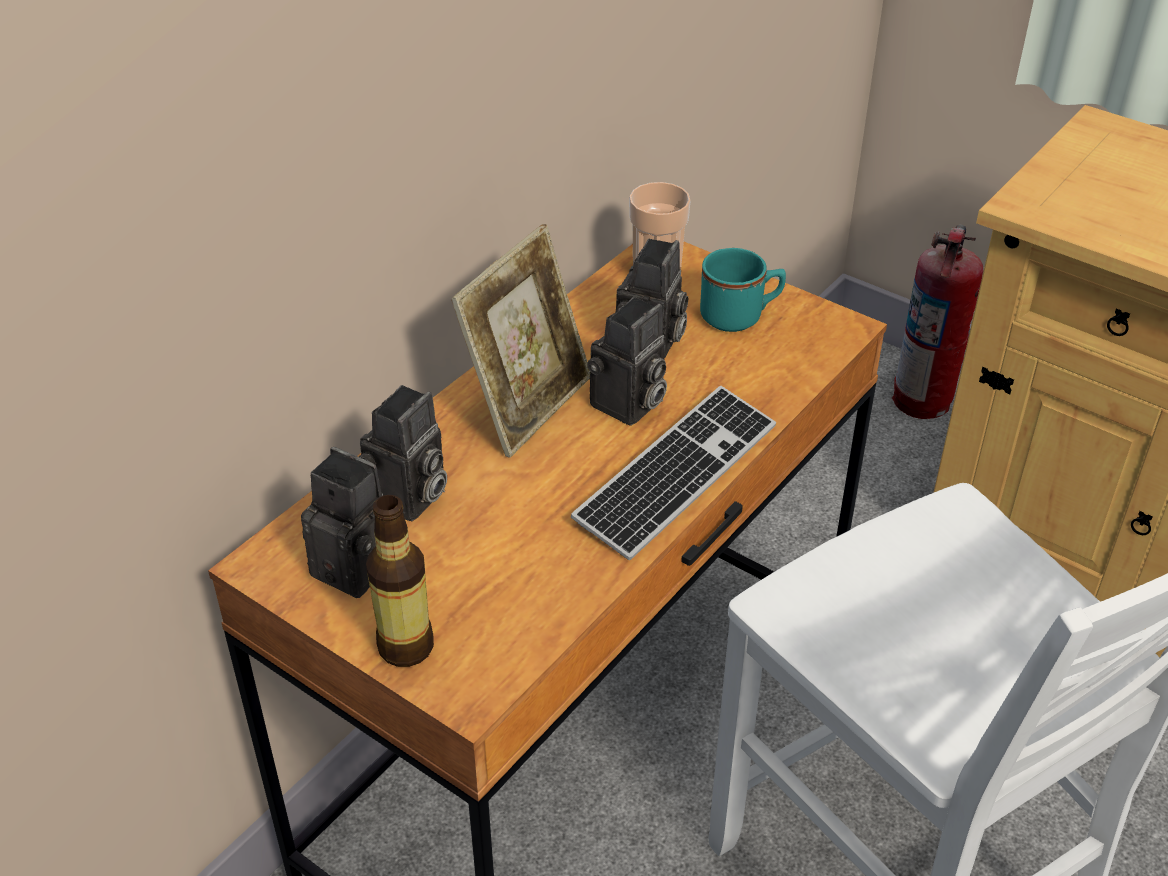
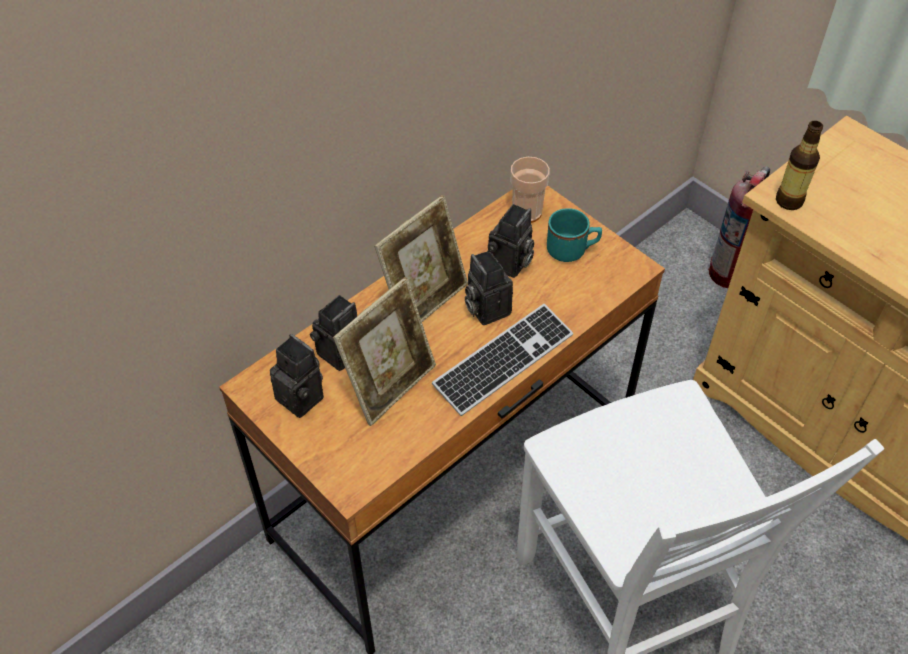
camera: 10 degrees right, 10 degrees up
(405, 647) = (320, 453): bottle -> bottle (789, 201)
(501, 530) = (390, 385): none -> picture frame
(628, 406) = (485, 308): camera -> camera turned 105 degrees clockwise

